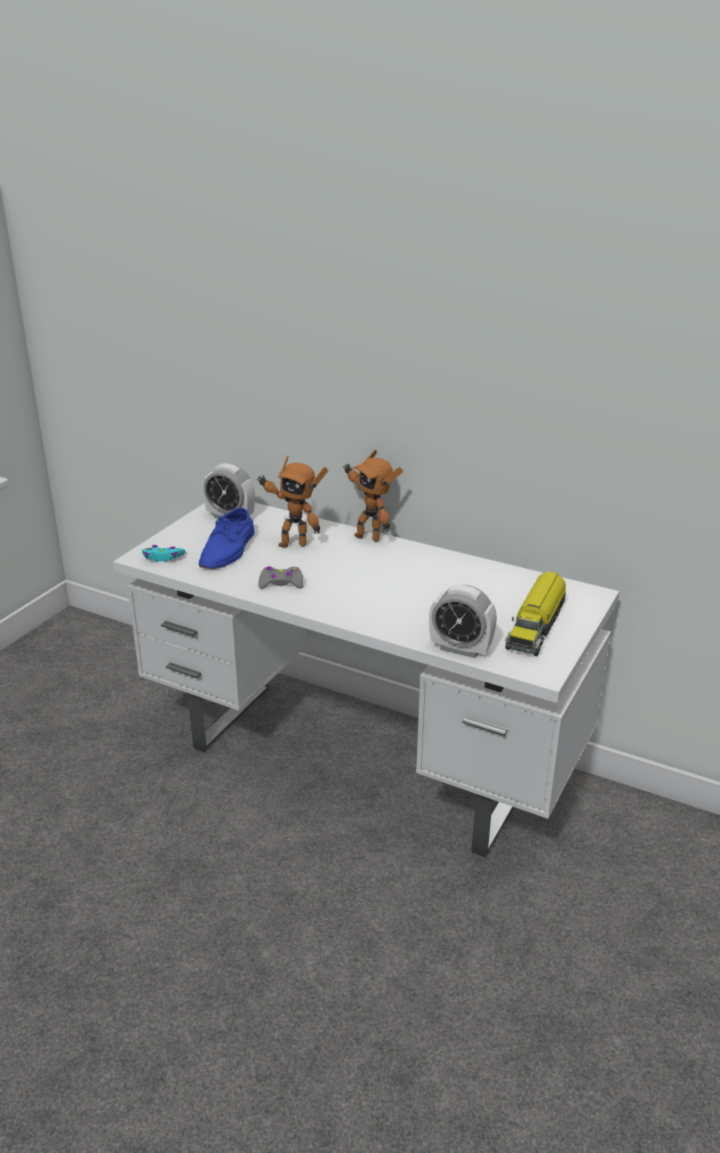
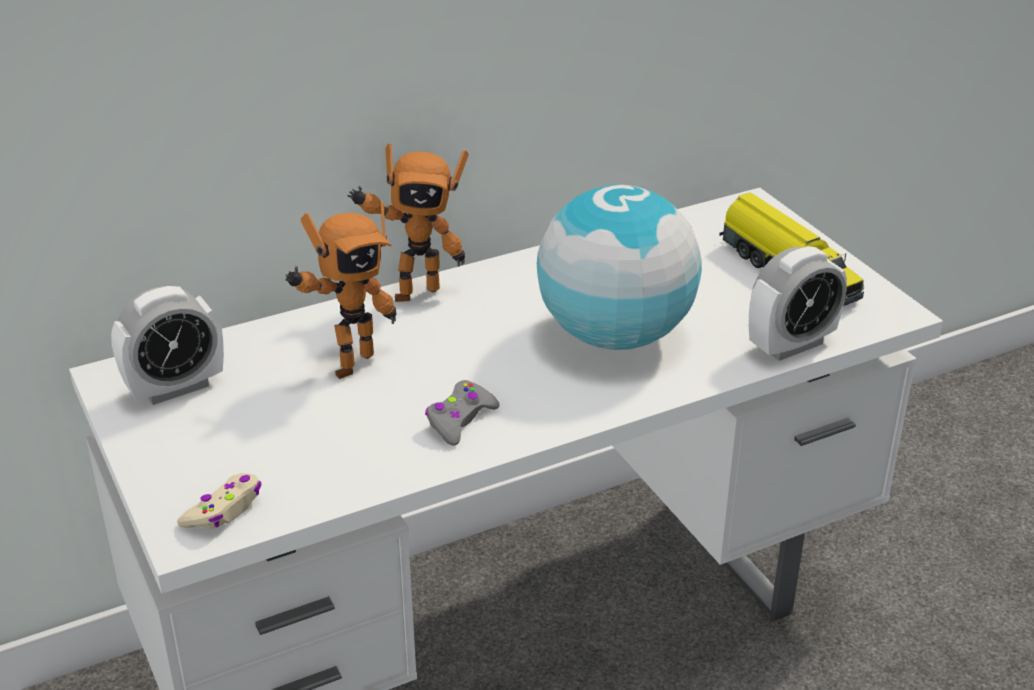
camera: 55 degrees left, 5 degrees up
(163, 558) = (224, 510): turquoise game controller -> beige game controller
(228, 550) = (288, 430): blue shoe -> none
(400, 597) = (615, 336): none -> globe

